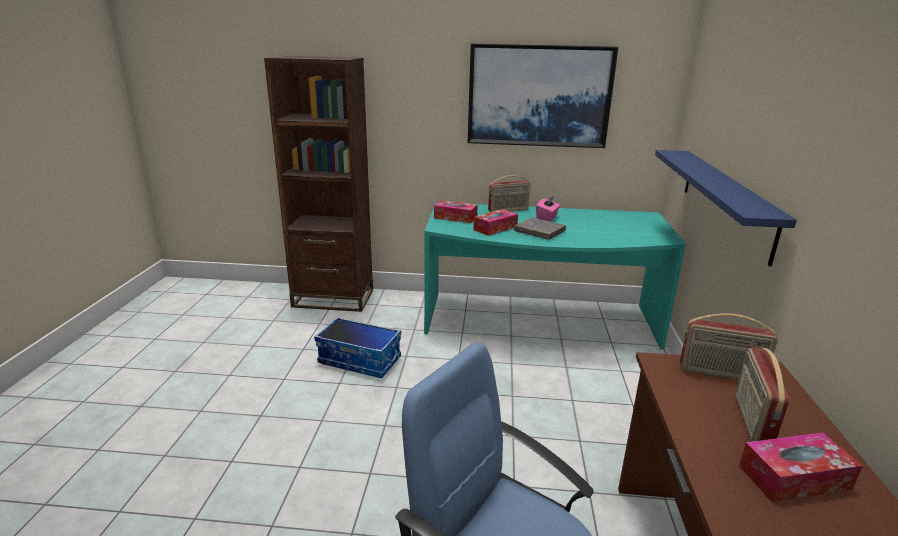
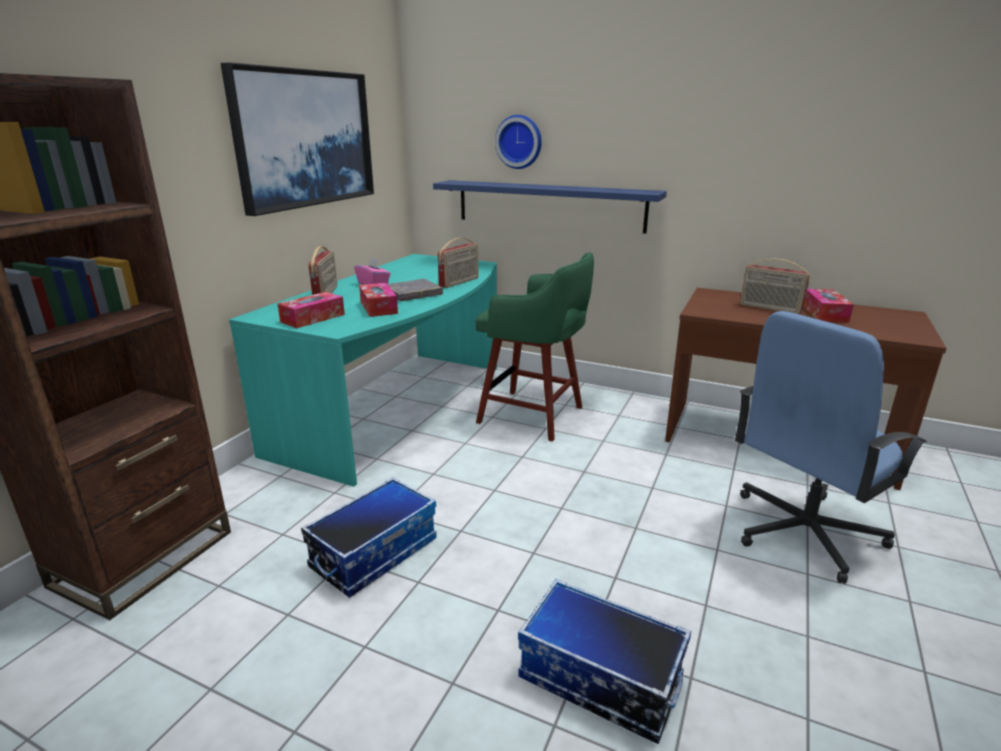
camera: 70 degrees left, 0 degrees up
(266, 476) = (598, 680): none -> storage box
(590, 389) = (534, 416): none -> green stool
(720, 374) = (714, 302): radio -> radio (459, 282)
(726, 124) = (519, 142): none -> wall clock

